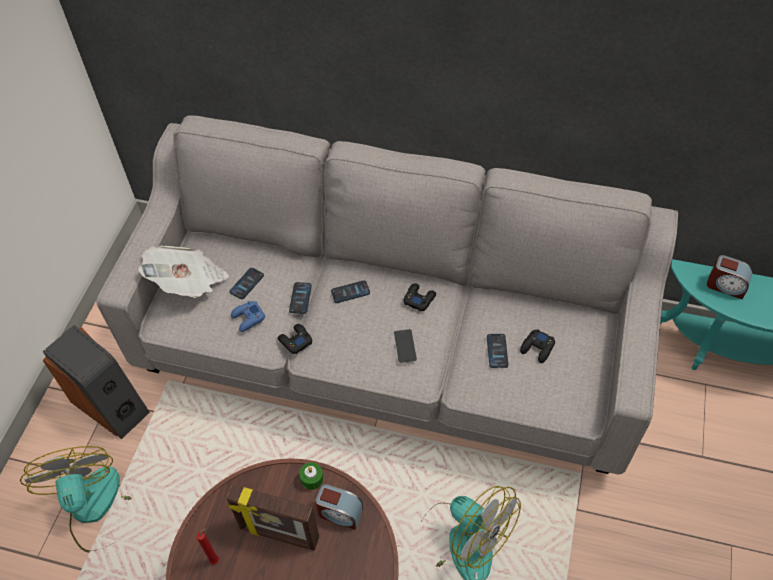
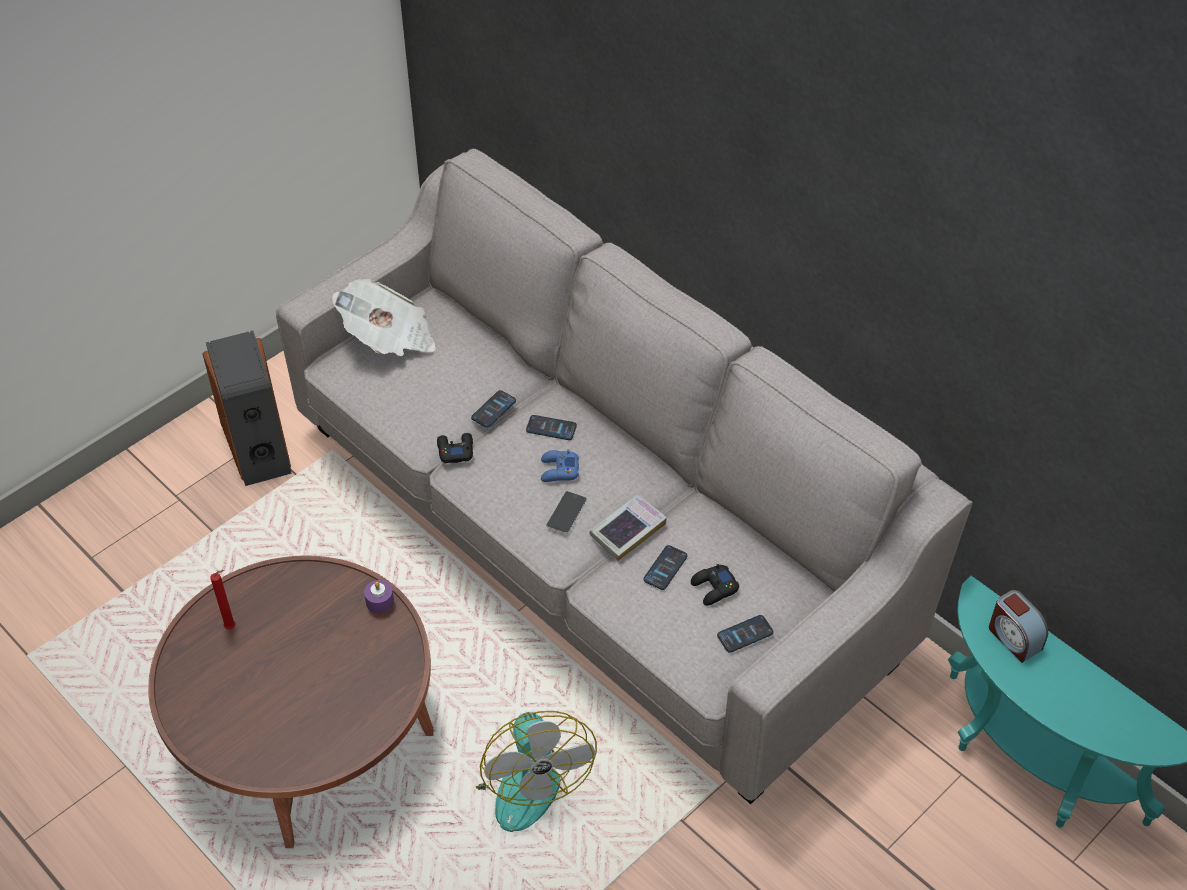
camera: 30 degrees right, 5 degrees down
(97, 509) = (176, 542): fan -> none
(247, 284) = (447, 367): phone -> phone (745, 634)
(248, 318) = (422, 403): blue game controller -> blue game controller (559, 470)
(279, 534) = (308, 637): picture frame -> none
(312, 479) = (380, 602): green candle -> purple candle
(339, 513) = (383, 650): alarm clock -> none
(419, 299) = (622, 471): black game controller -> none
(452, 338) = (627, 530): none -> book

